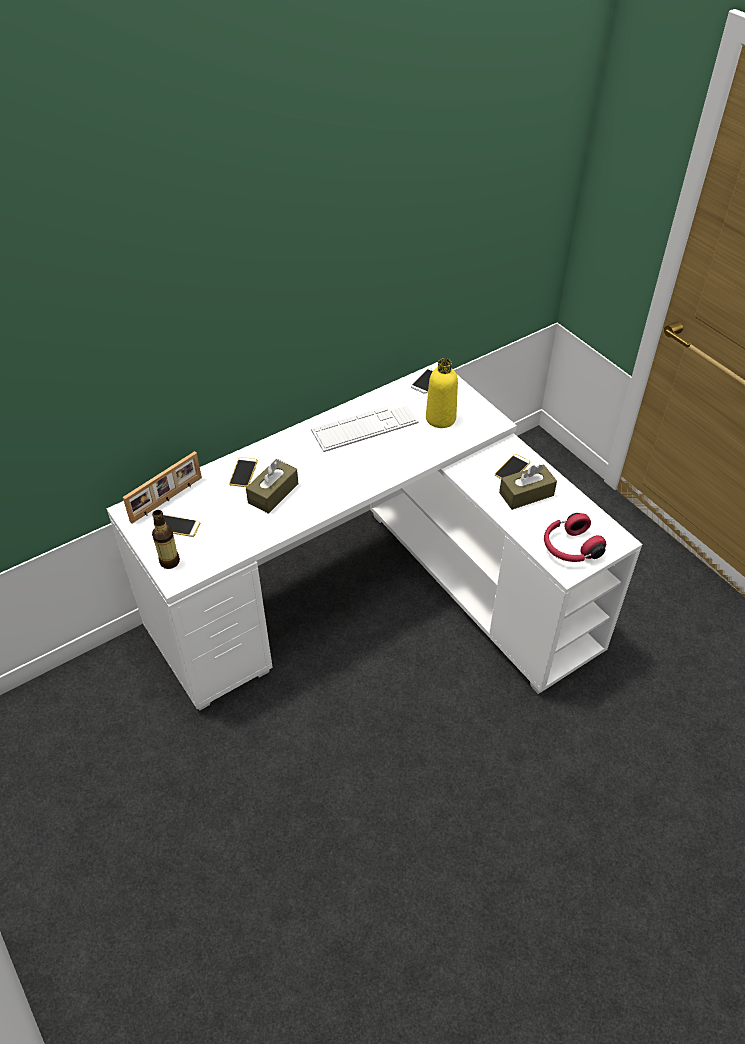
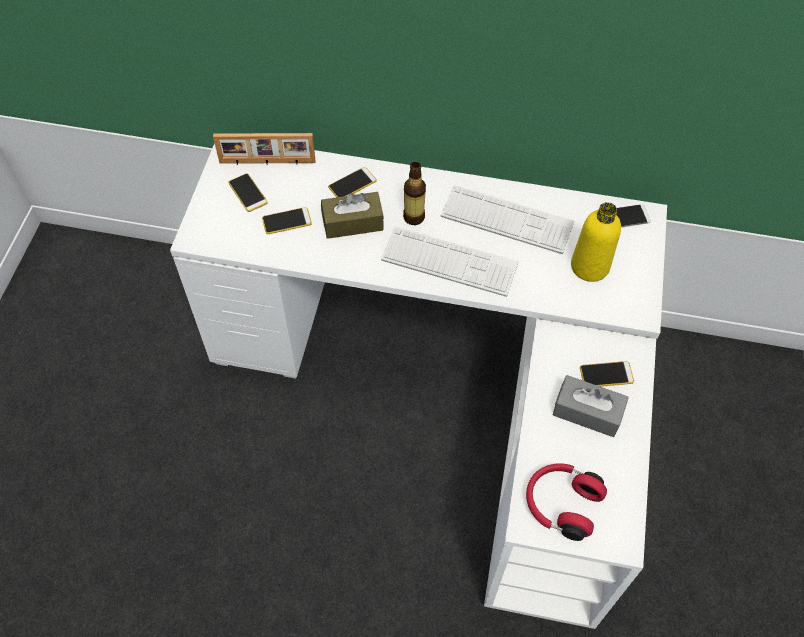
camera: 45 degrees right, 10 degrees up
(169, 561) = (207, 219): bottle -> bottle (414, 217)
(228, 523) = (286, 221): none -> phone
(361, 472) = (449, 262): none -> keyboard
(526, 494) = (587, 412): brown tissue box -> grey tissue box

